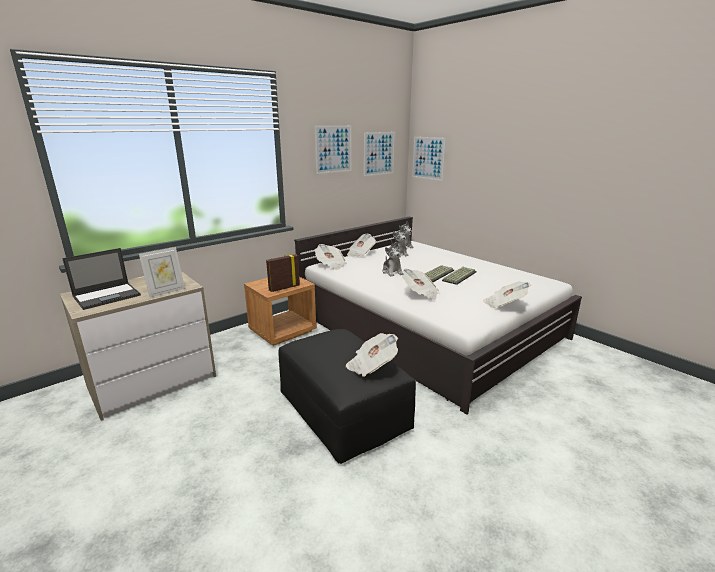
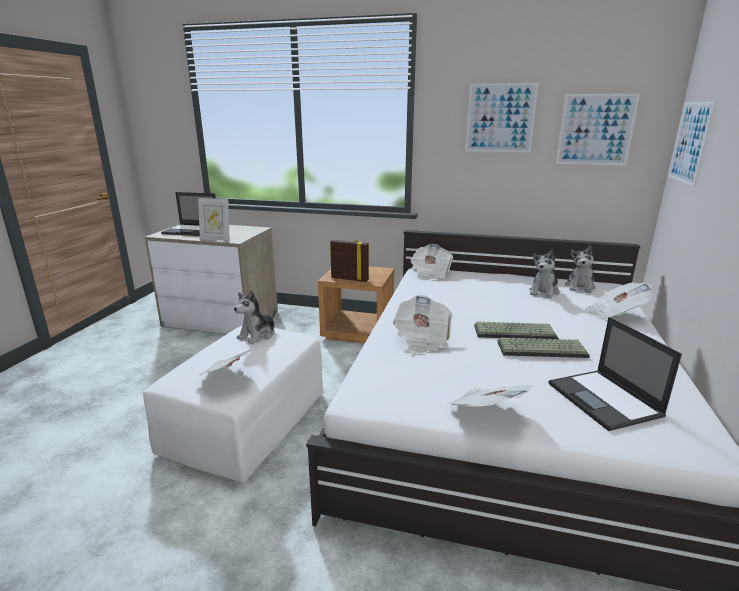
camera: 55 degrees right, 0 degrees up
(343, 411) = (247, 422): black ottoman -> white ottoman
(360, 253) = (498, 274): newspaper -> newspaper (615, 313)
(392, 272) = (471, 306): plush toy -> plush toy (258, 335)
(511, 283) = (605, 400): none -> laptop

